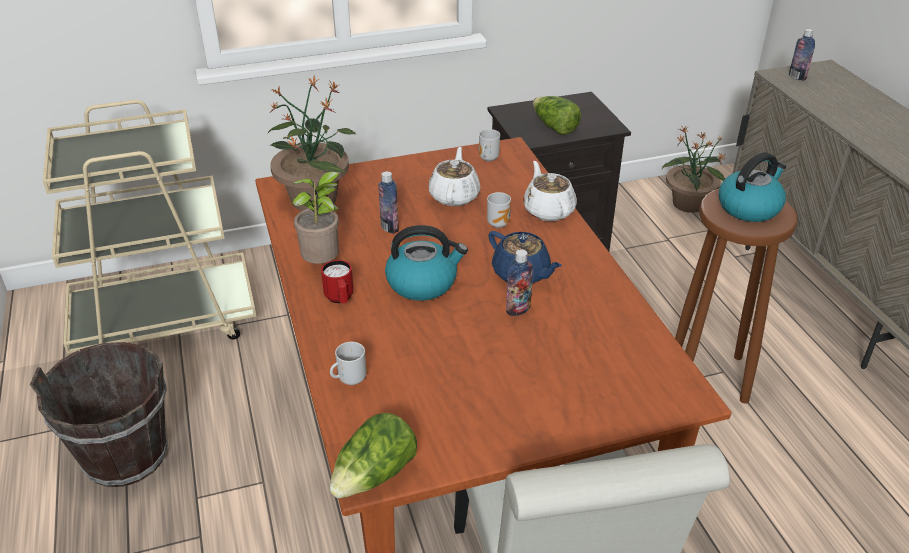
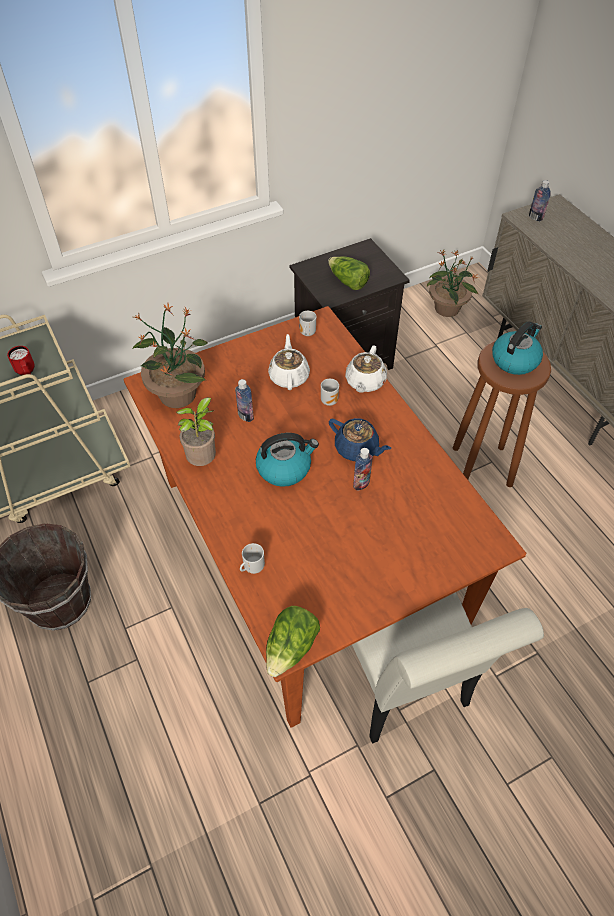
camera: 10 degrees left, 15 degrees up
(340, 299) = (225, 493): red mug -> red mug (26, 372)
(548, 210) = (365, 382): white teapot -> white teapot turned 135 degrees counterclockwise

